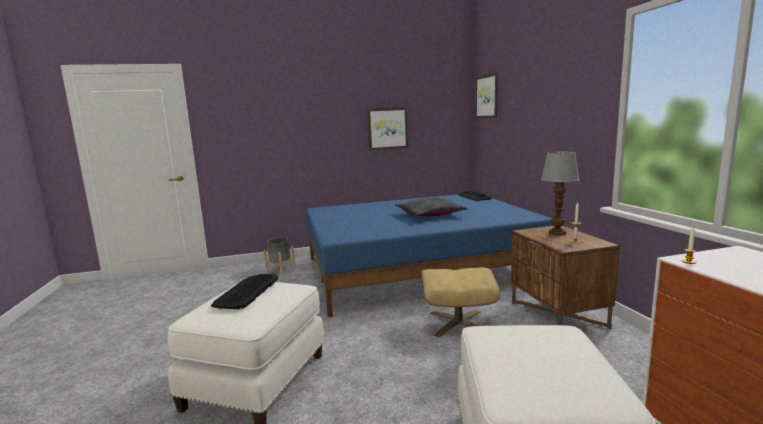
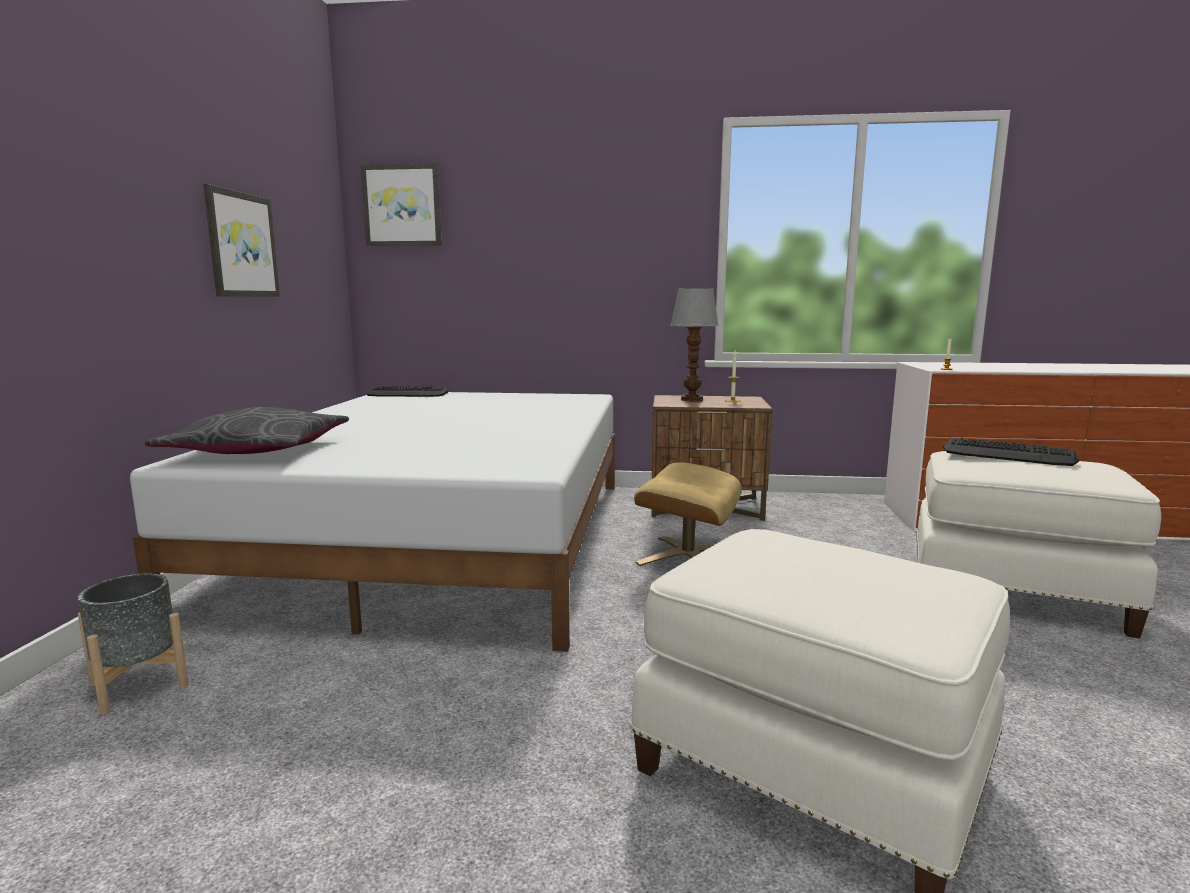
camera: 70 degrees left, 0 degrees up
(246, 292) = (790, 568): keyboard -> keyboard (1008, 454)
(418, 269) = (445, 539): blue bed -> white bed
(430, 215) = (478, 418): grey pillow -> grey pillow (258, 450)

